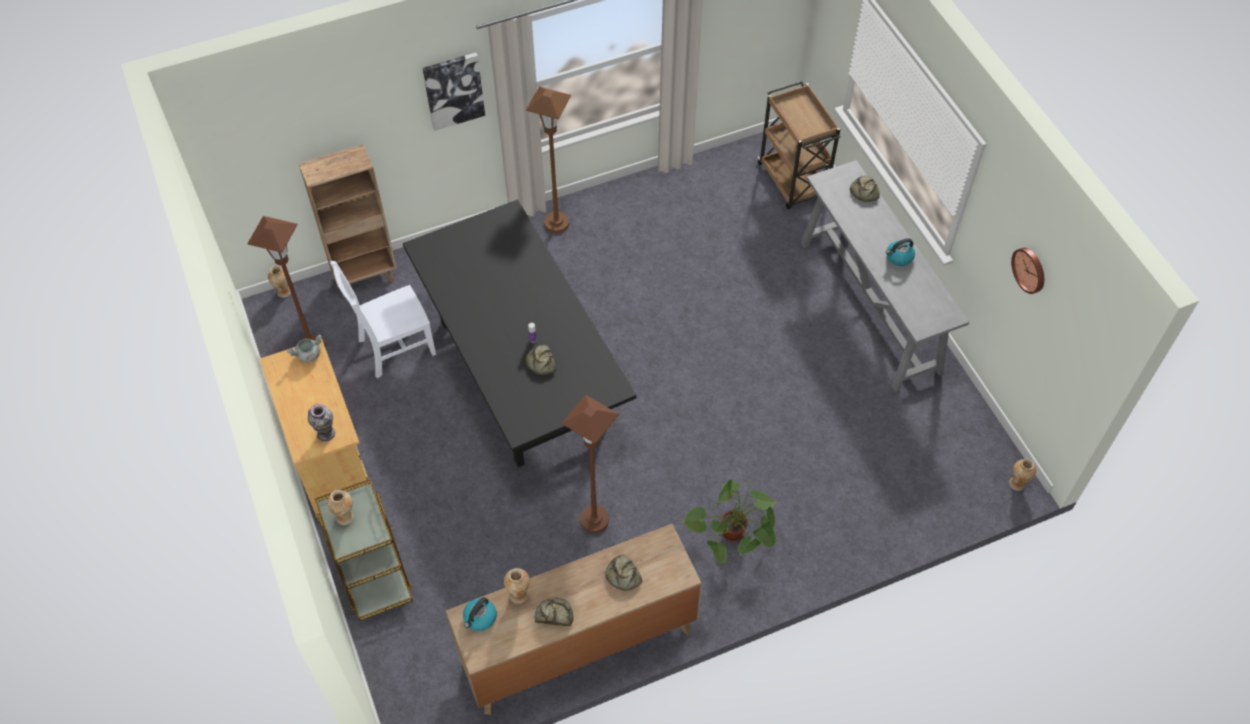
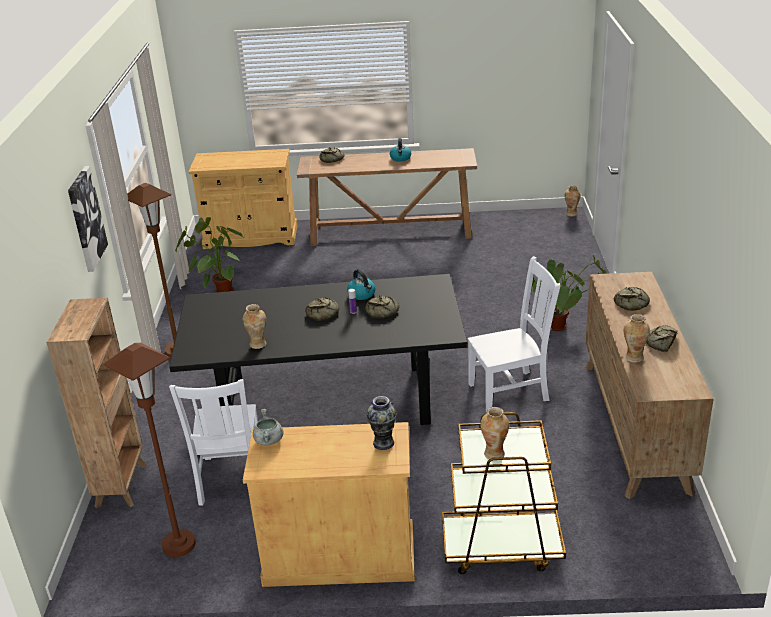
camera: 65 degrees left, 25 degrees down
(283, 292) = (79, 556): vase -> vase (258, 344)
(480, 618) = (652, 382): kettle -> kettle (362, 294)
(522, 317) = (323, 313): none -> bread
(594, 520) = (511, 391): brown floor lamp -> white chair
(675, 203) = (218, 289): none -> potted plant
(793, 181) = (251, 237): brown cart -> beige cabinet
(870, 307) = (391, 232): grey console table -> brown console table
(1030, 269) = (492, 64): wall clock -> none

